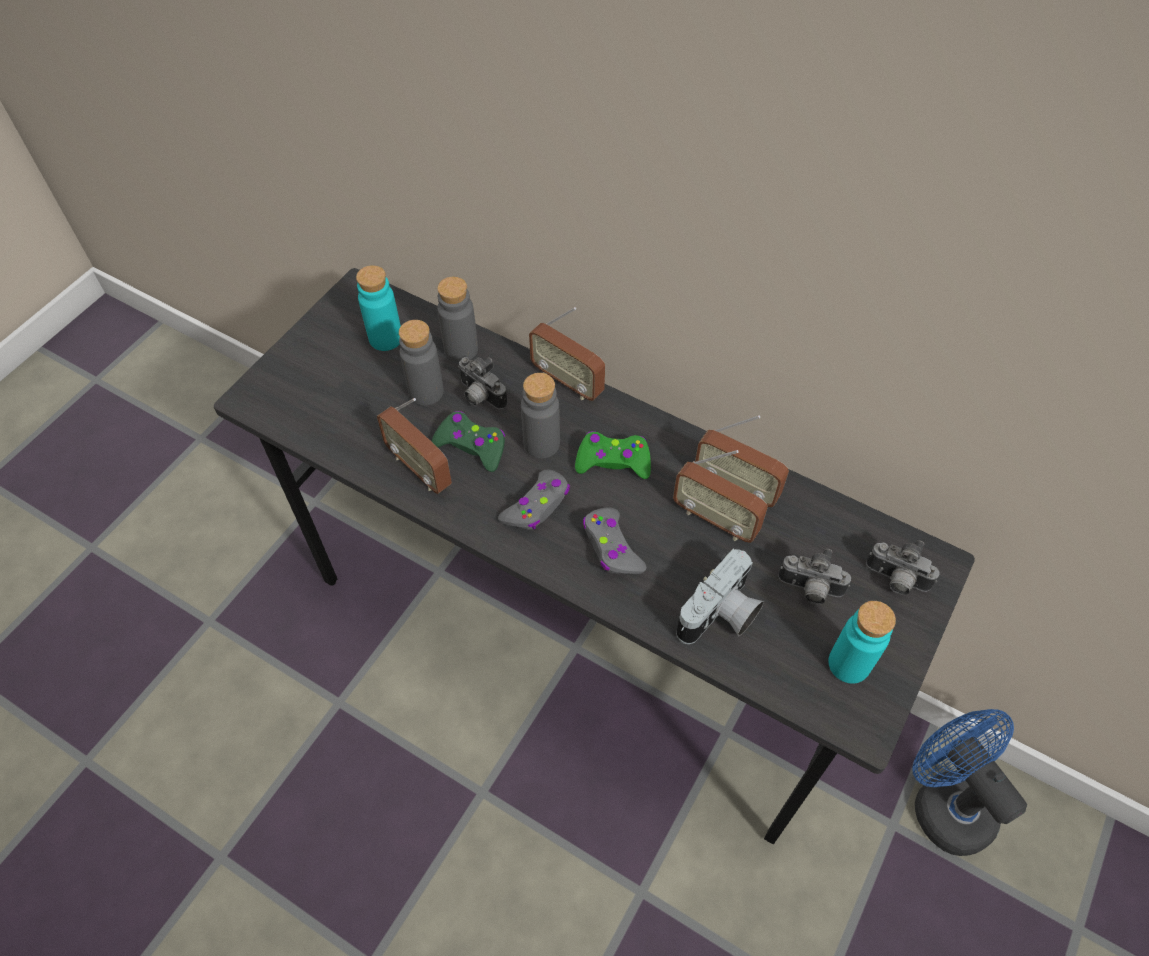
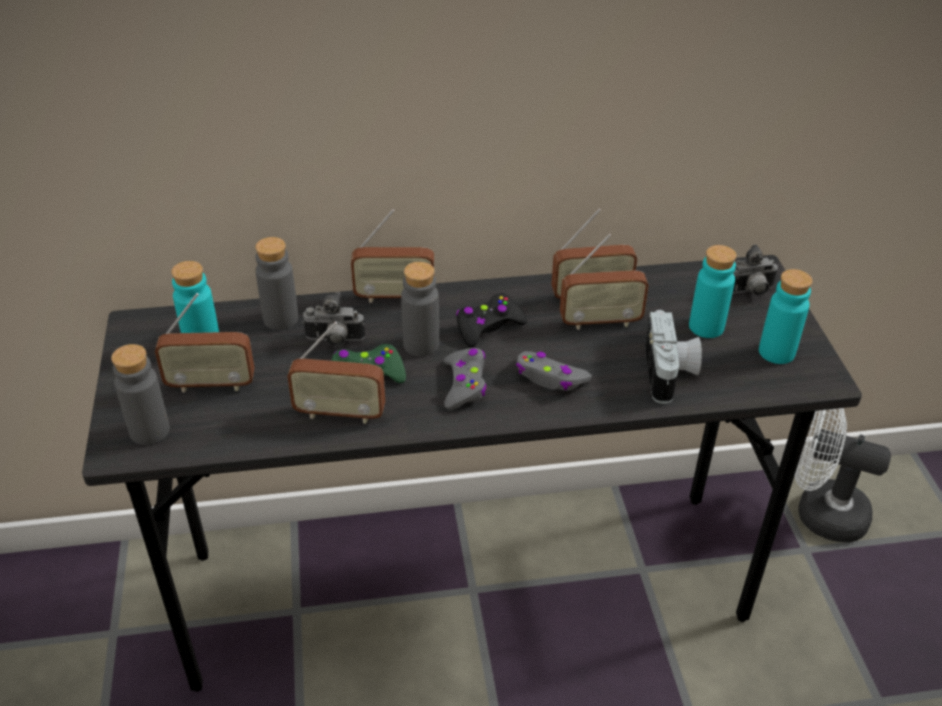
camera: 40 degrees left, 15 degrees down
(358, 380) = (211, 384): none -> radio
(426, 392) = (283, 361): grey bottle -> grey bottle (149, 431)
(613, 461) = (488, 326): green game controller -> black game controller
(809, 590) = (706, 327): camera -> turquoise bottle
(944, 801) = (819, 512): blue fan -> white fan

